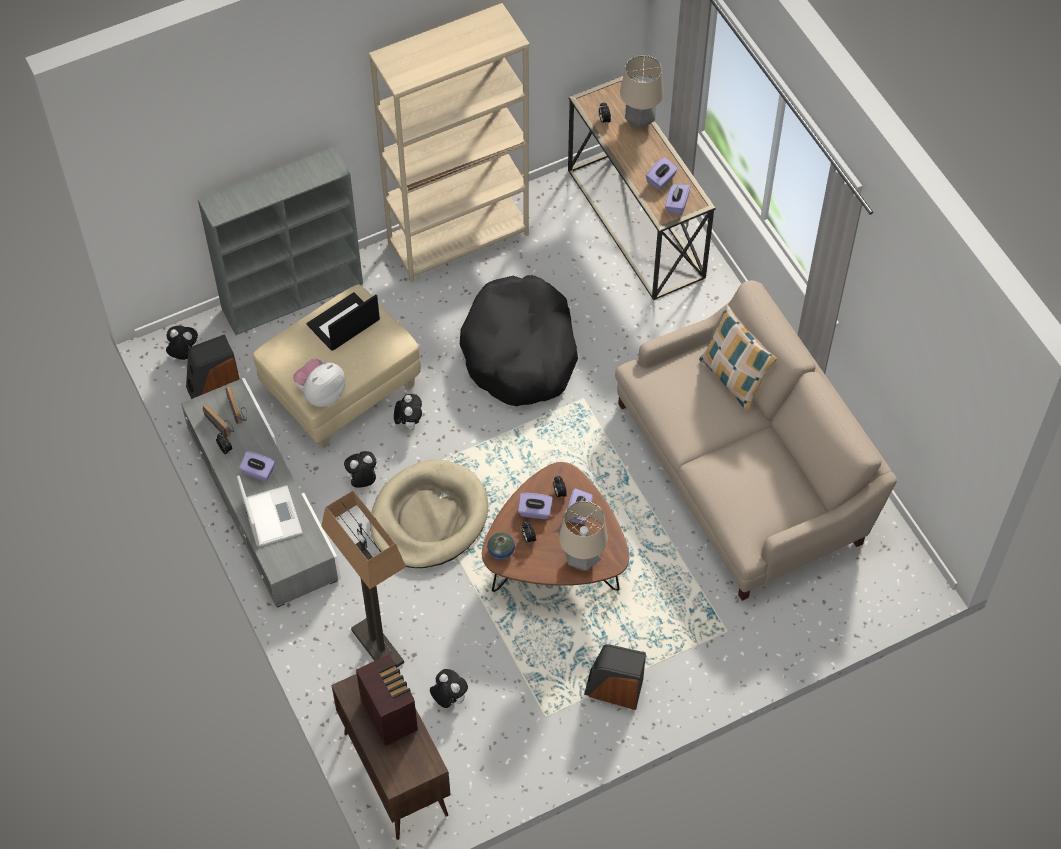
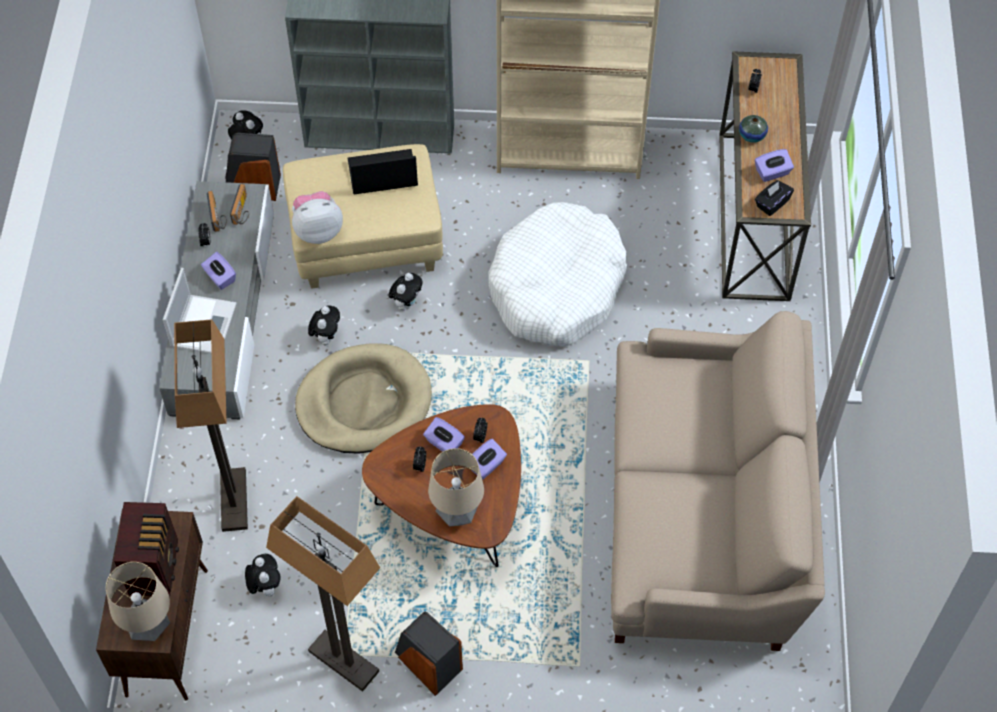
camera: 30 degrees right, 0 degrees up
(362, 481) = (326, 336): plush toy -> plush toy turned 90 degrees clockwise
(501, 550) = (385, 464): vase -> vase (752, 135)
(520, 352) = (557, 287): black dog bed -> white dog bed
(548, 722) = (343, 661): none -> floor lamp
(639, 121) = (788, 105): table lamp -> table lamp (149, 628)
(676, 204) = (772, 204): purple tissue box -> black tissue box
(733, 380) = (728, 410): pillow -> none

